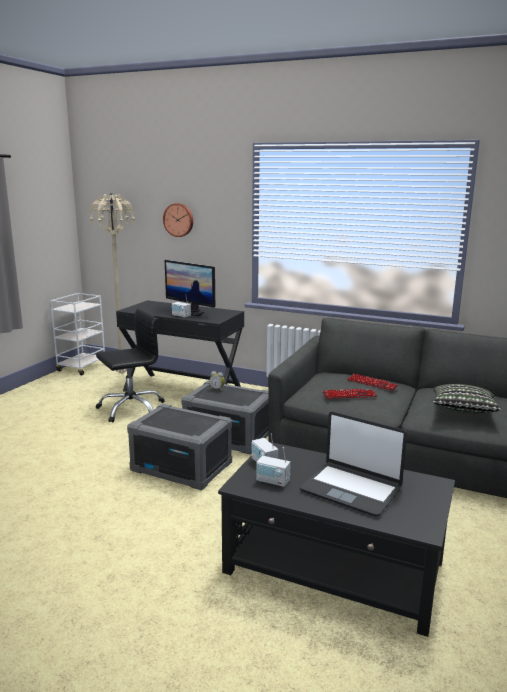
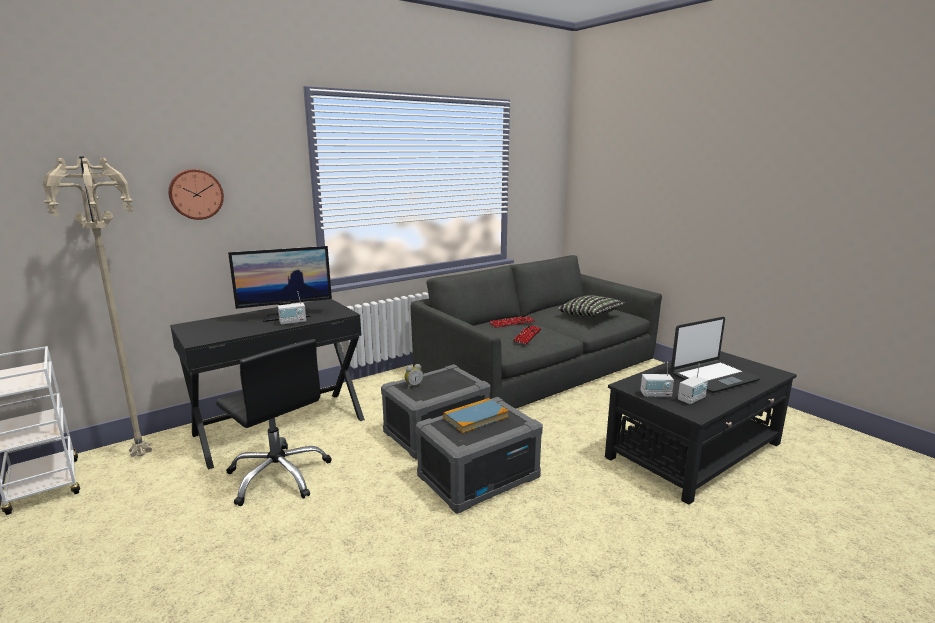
camera: 60 degrees left, 0 degrees up
(131, 408) = (279, 475): black office chair -> black office chair turned 135 degrees clockwise
(186, 418) = (476, 417): none -> book

